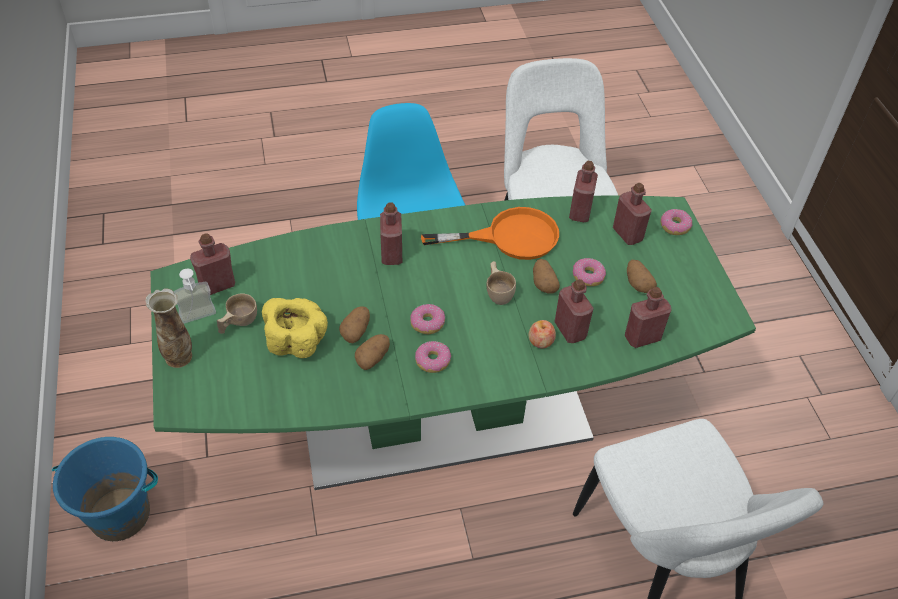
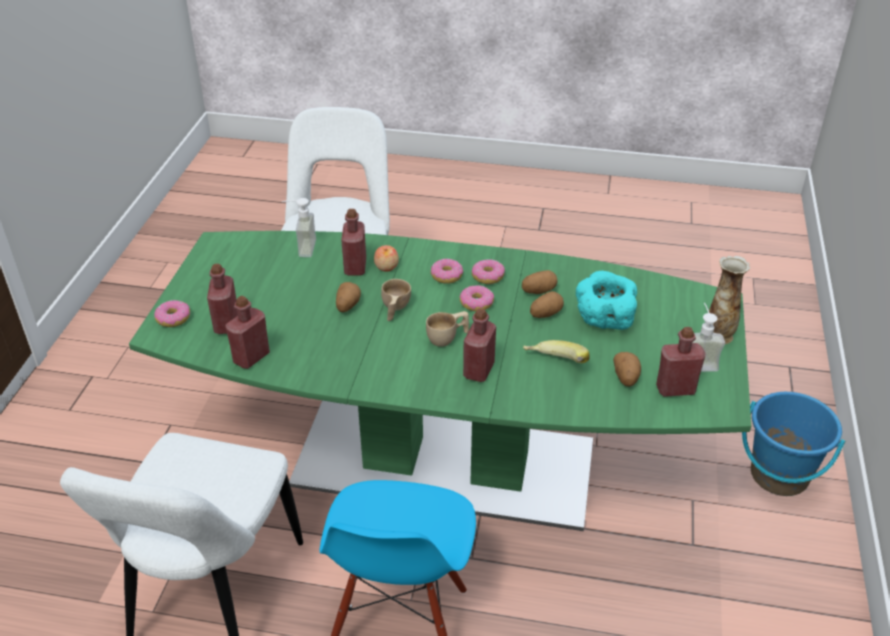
camera: 155 degrees left, 10 degrees down
(238, 323) = (658, 349): beige cup -> beige cup (448, 338)
(296, 341) = (604, 320): yellow bowl -> turquoise bowl
(329, 277) = (554, 366): none -> banana
(509, 237) = (346, 353): orange frying pan -> none
(588, 276) = (301, 300): donut -> donut (447, 276)
(637, 283) = (263, 283): potato -> potato (626, 377)
(642, 337) = (300, 248): red bottle -> soap dispenser

